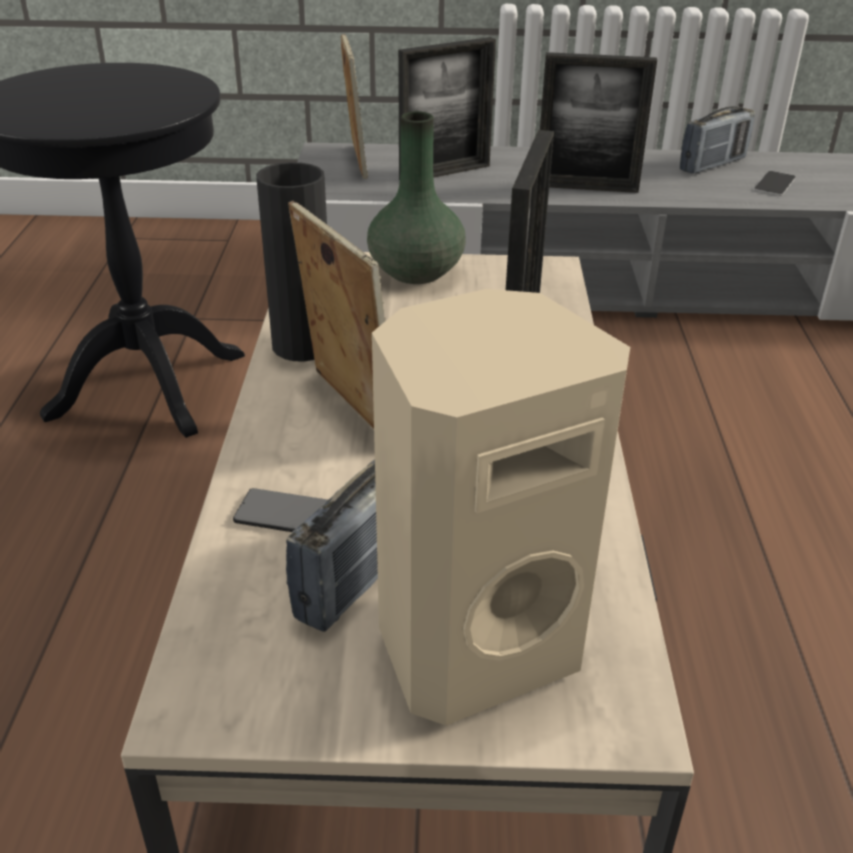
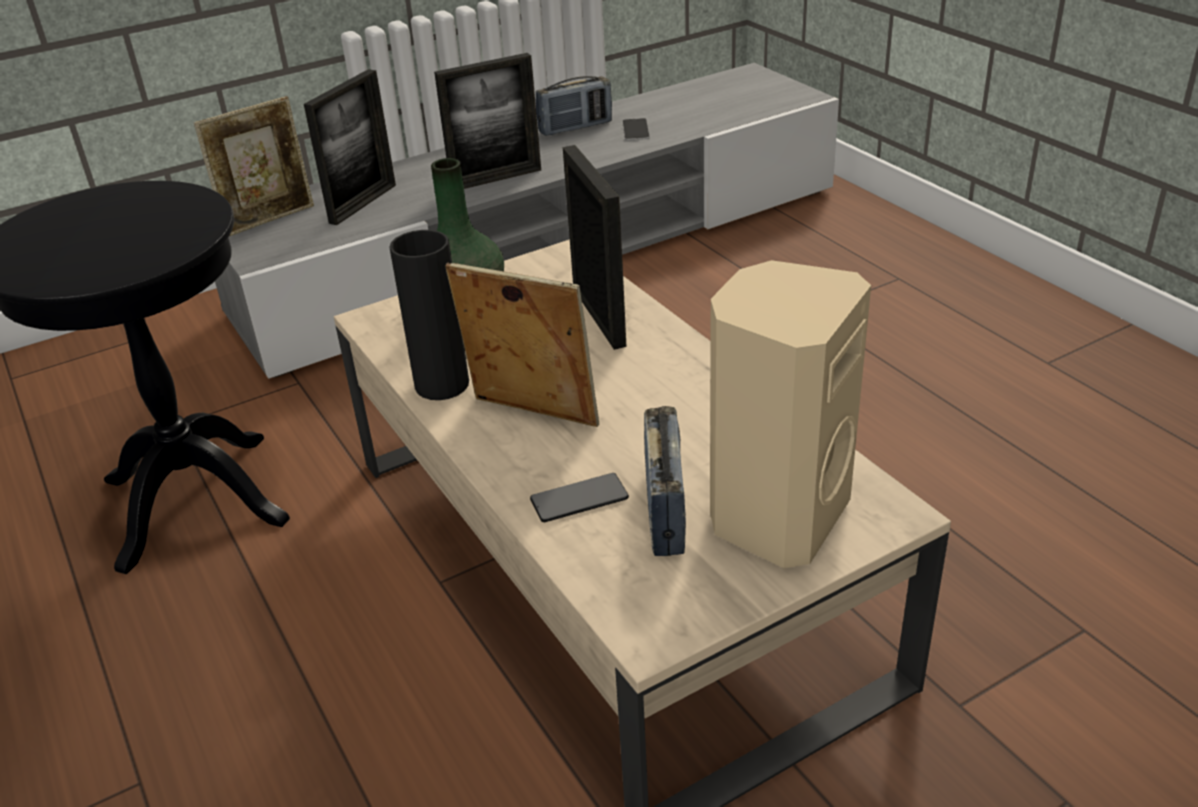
camera: 30 degrees left, 0 degrees up
(356, 162) = (269, 219): picture frame -> picture frame turned 90 degrees clockwise
(712, 165) = (575, 127): radio -> radio turned 45 degrees clockwise

